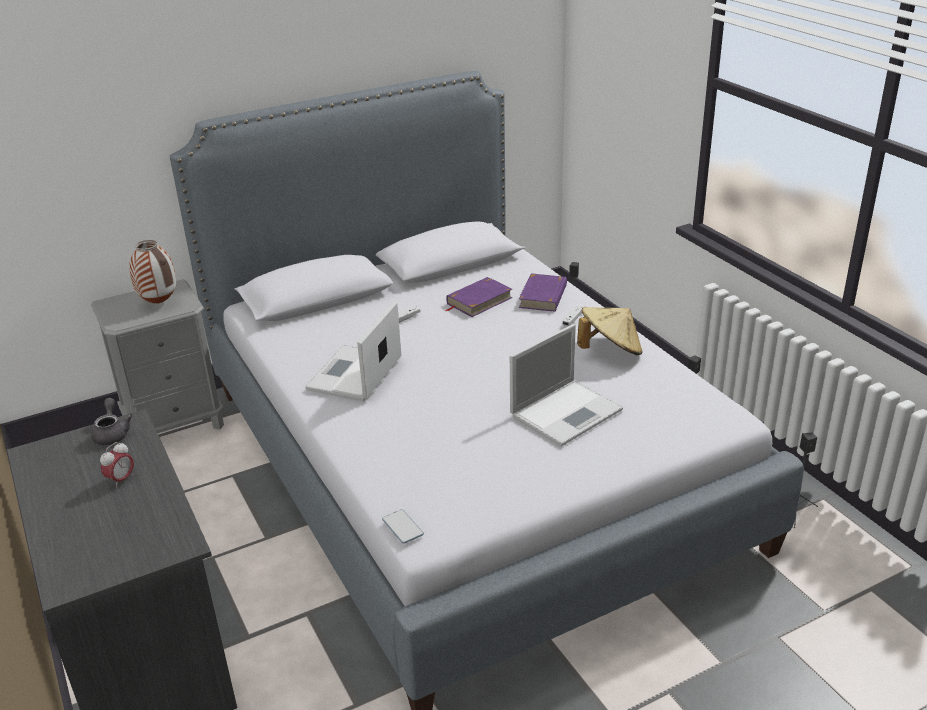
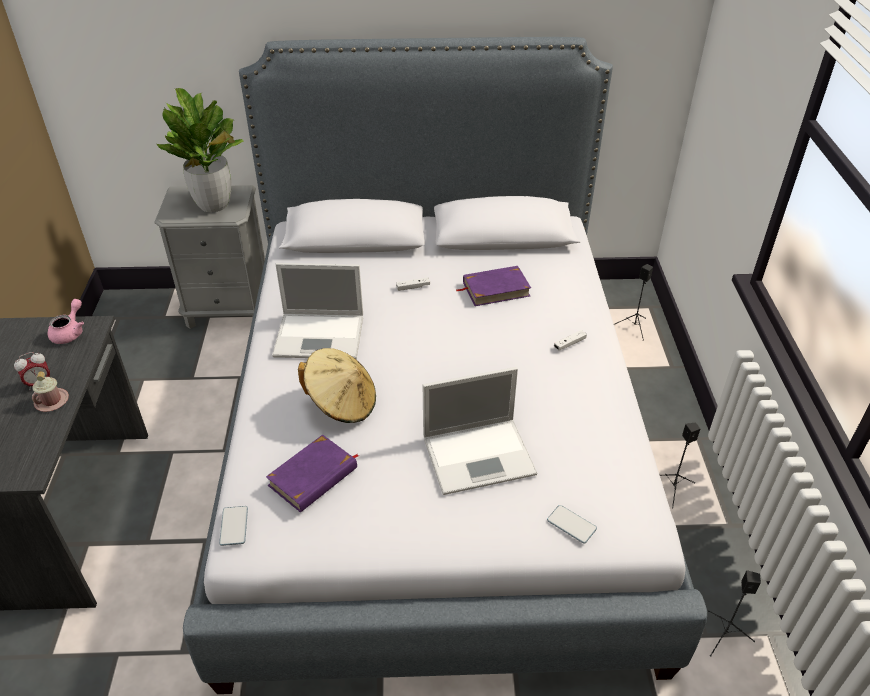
camera: 25 degrees right, 10 degrees up
(112, 433) = (70, 332): grey teapot -> pink teapot
(149, 487) = (52, 401): none -> pink mug
(158, 303) = (214, 205): vase -> potted plant
(354, 375) = (321, 336): laptop -> laptop turned 135 degrees counterclockwise
(543, 296) = (562, 305): purple book -> purple book (313, 477)
(610, 351) = (579, 396): beige hat -> beige hat (342, 403)
(675, 431) = (571, 524): none -> phone

